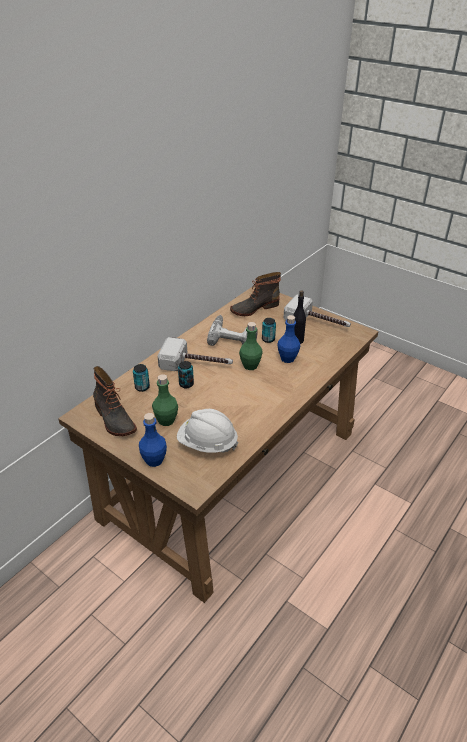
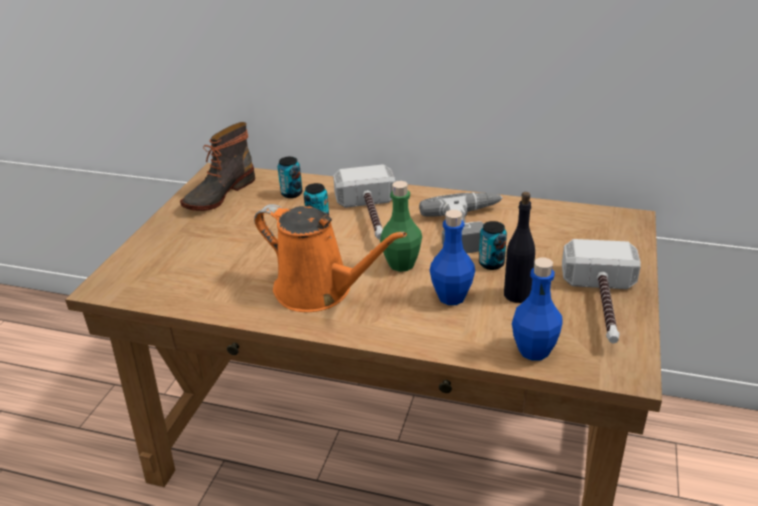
camera: 70 degrees right, 5 degrees down
(154, 460) = (150, 242): blue bottle -> blue bottle (534, 350)
(166, 420) = (231, 229): green bottle -> none
(207, 443) = (195, 273): white hard hat -> none
(254, 308) = (572, 227): boot -> none
(256, 398) = (319, 291): none -> orange watering can

